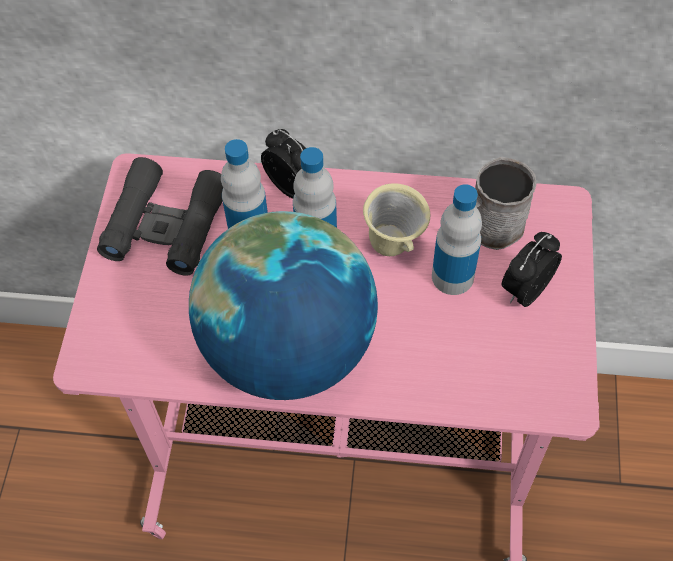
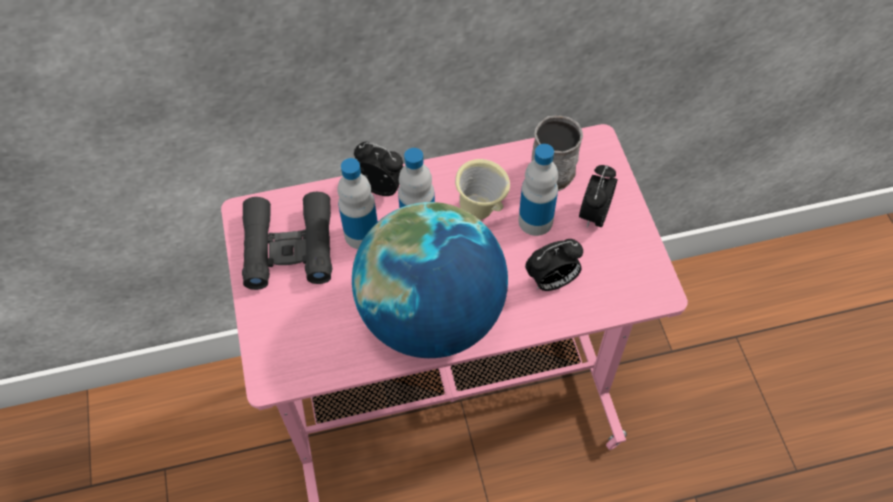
camera: 20 degrees left, 0 degrees up
(442, 352) = (551, 281): none -> alarm clock

